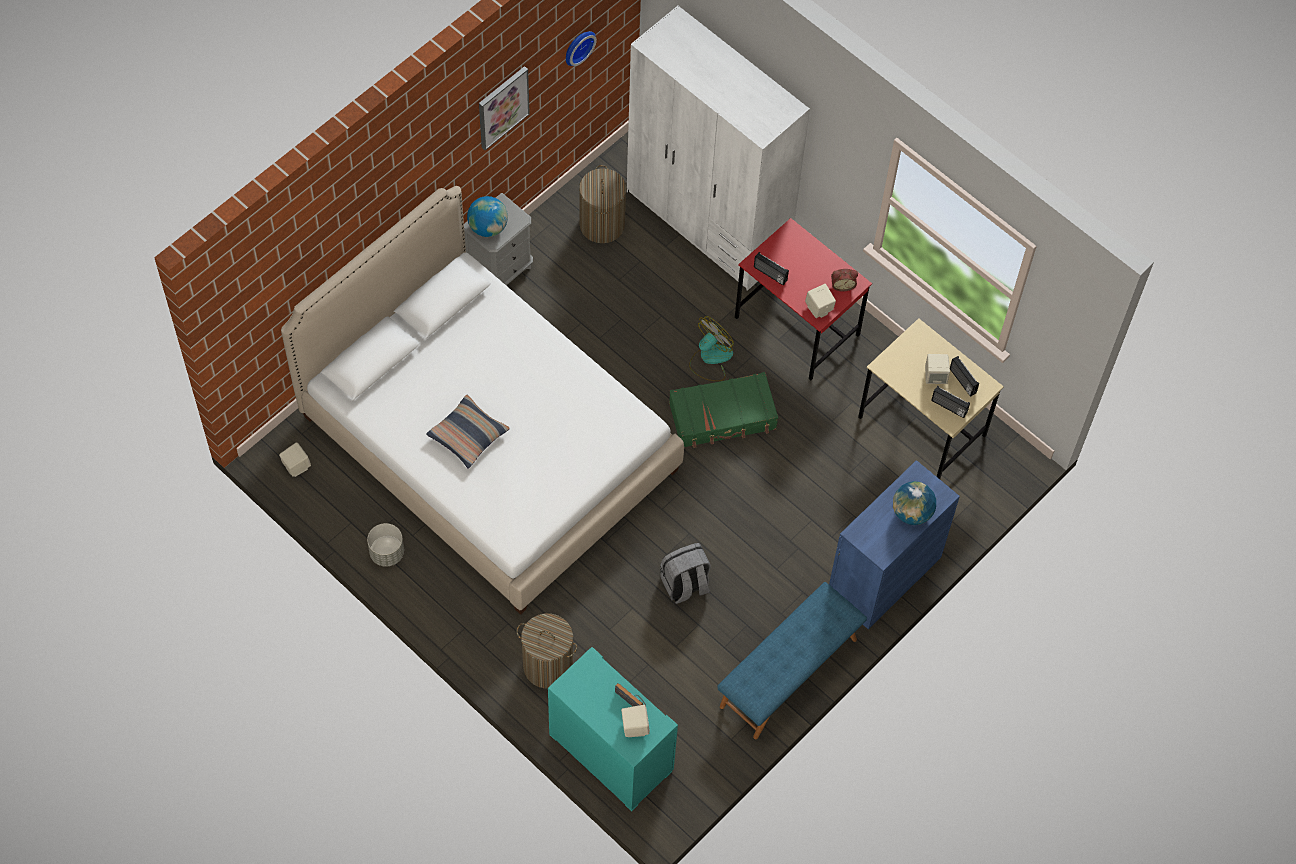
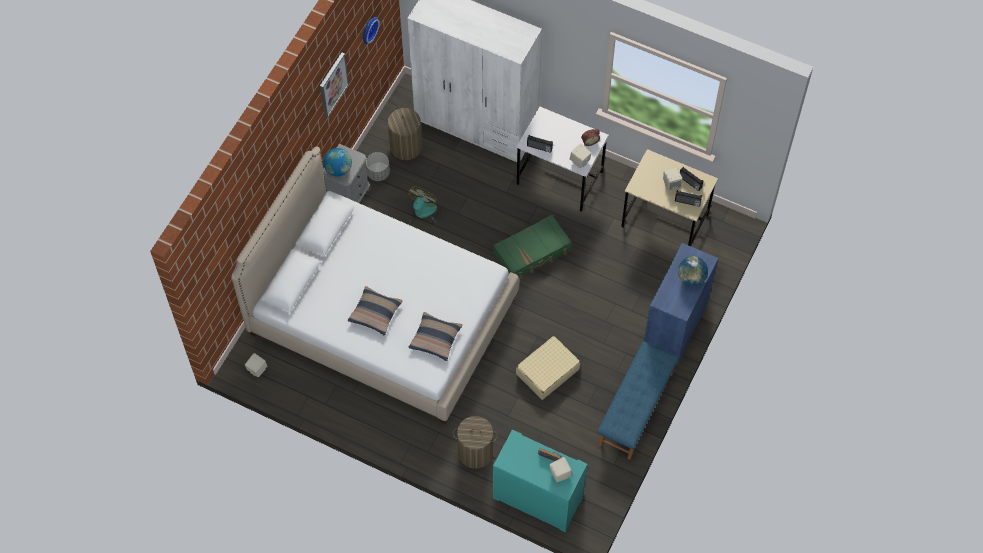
camera: 15 degrees left, 0 degrees up
(387, 553) = (340, 409): grey planter -> grey planter (378, 173)
(536, 493) = (435, 339): none -> pillow
(685, 585) = (547, 371): grey backpack -> beige suitcase
(710, 359) = (510, 216): fan -> fan (422, 214)
(797, 326) = (560, 178): red desk -> white desk

